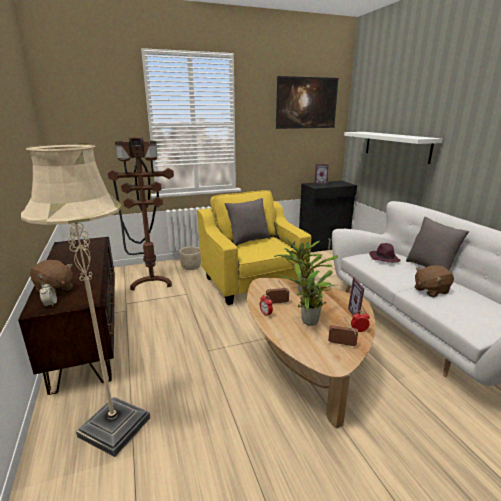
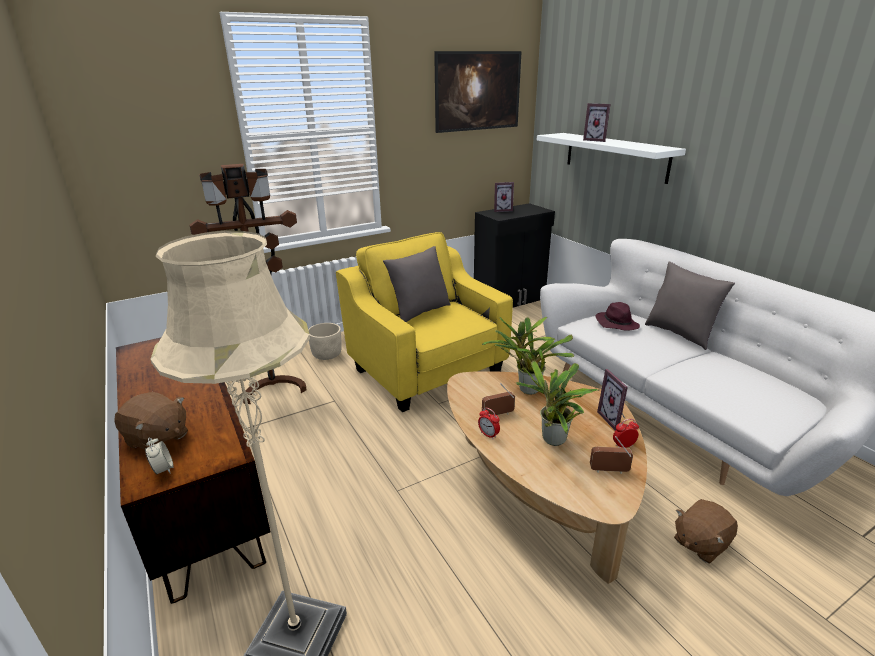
camera: 10 degrees left, 5 degrees up
(382, 134) = (596, 140): none -> picture frame
(430, 290) = (692, 369): brown plush toy -> brown plush toy (700, 543)

